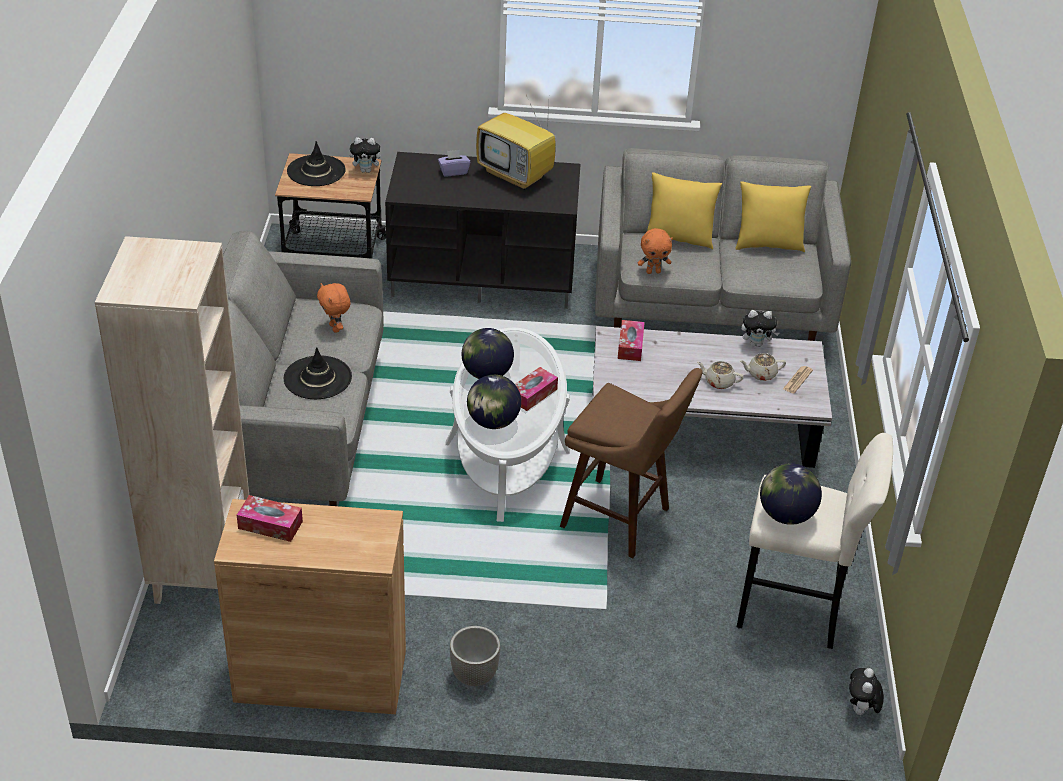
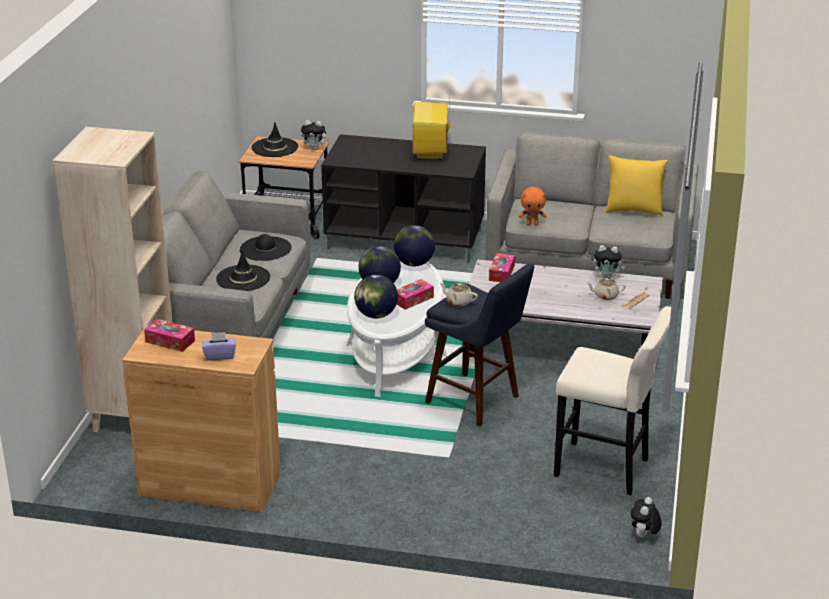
camera: 10 degrees right, 10 degrees down
(335, 328) = (265, 248): orange plush toy -> black hat
(453, 171) = (381, 148): purple tissue box -> purple tissue box (219, 355)
(474, 676) = (330, 493): planter -> none
(516, 176) = (431, 152): television -> television turned 45 degrees clockwise
(621, 520) = (477, 402): brown stool -> blue stool
(679, 239) = (560, 204): yellow pillow -> none
(718, 382) = (568, 299): beige teapot -> beige teapot (458, 302)
(786, 515) = (586, 371): globe -> globe (414, 264)

